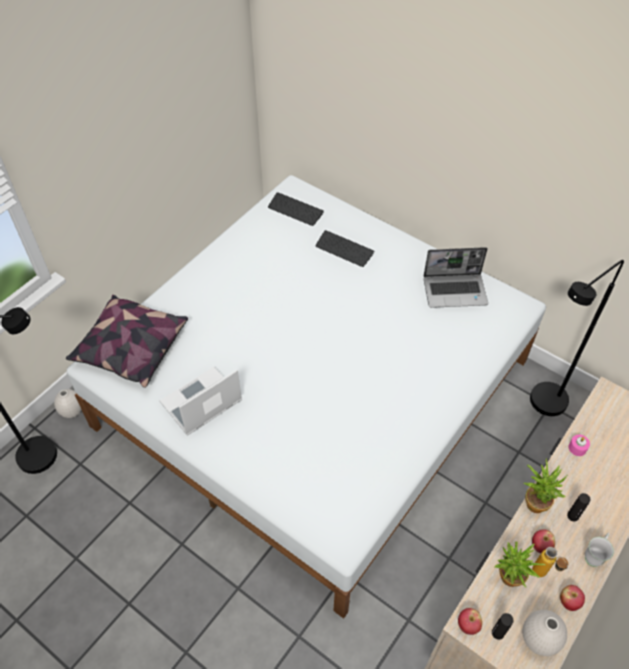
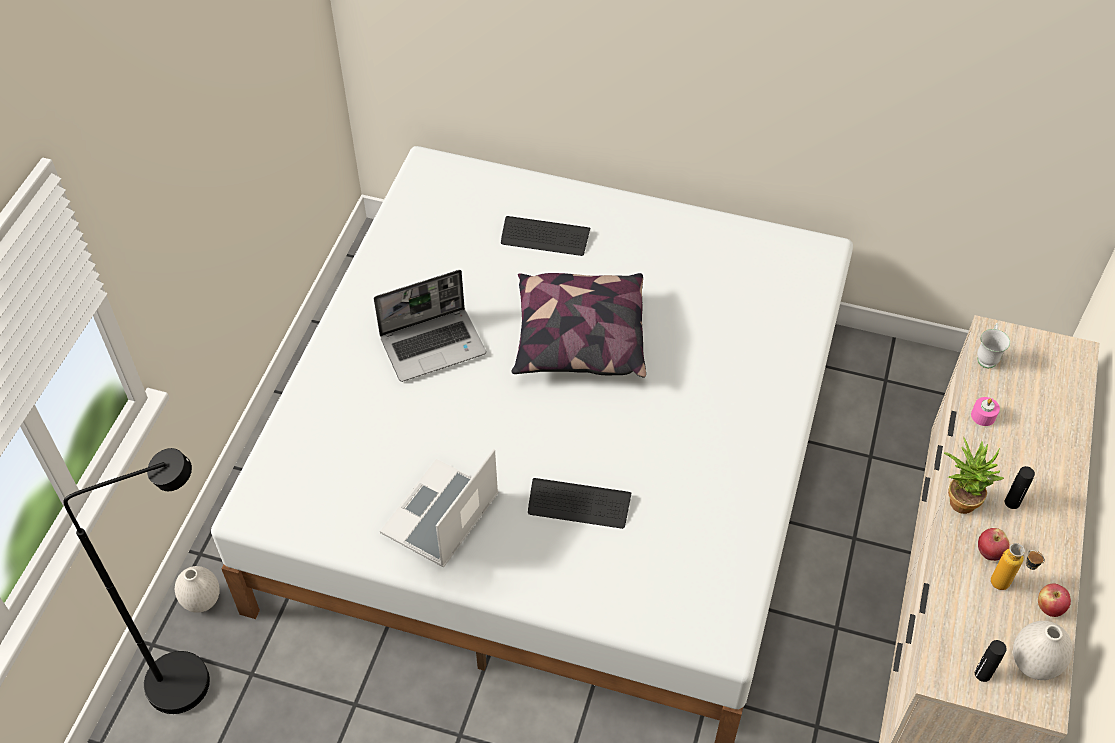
camera: 20 degrees left, 0 degrees up
(131, 349) = (298, 471): pillow -> pillow (578, 339)
(295, 210) = (447, 198): keyboard -> keyboard (579, 504)
(455, 291) = (725, 254): laptop -> laptop (433, 345)
(468, 625) = (944, 677): apple -> none
(507, 580) = (967, 606): potted plant -> none
(542, 407) = (877, 386): black floor lamp -> none
(594, 555) = (1056, 542): white mug -> white mug (987, 356)

